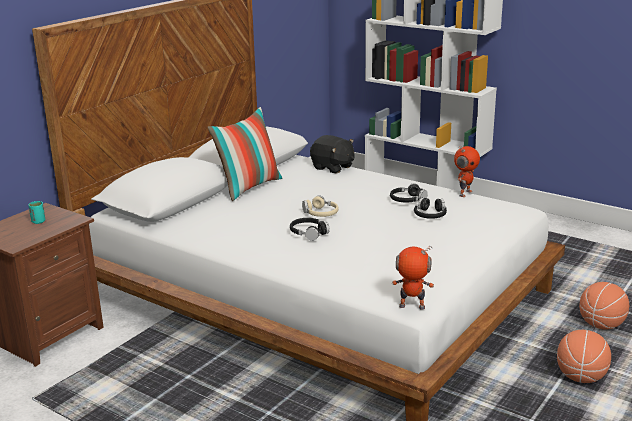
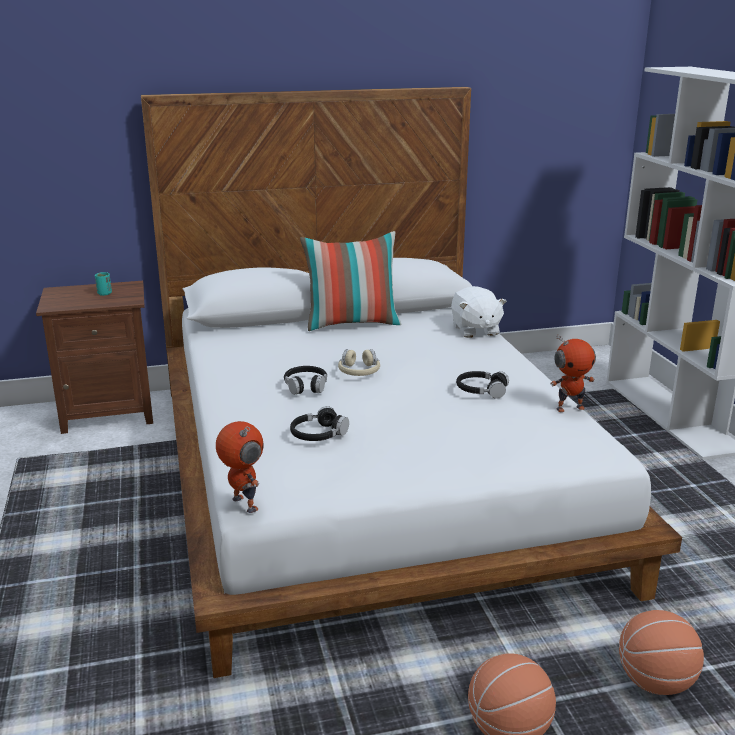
camera: 40 degrees right, 0 degrees up
(332, 167) = (475, 330): black plush toy -> white plush toy
(430, 215) = (473, 416): black headphones -> black headphones (318, 434)

